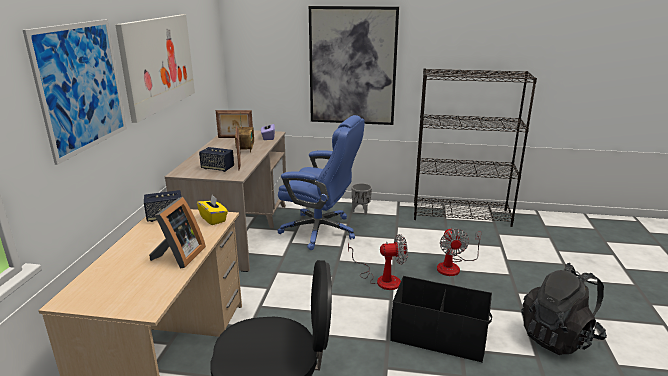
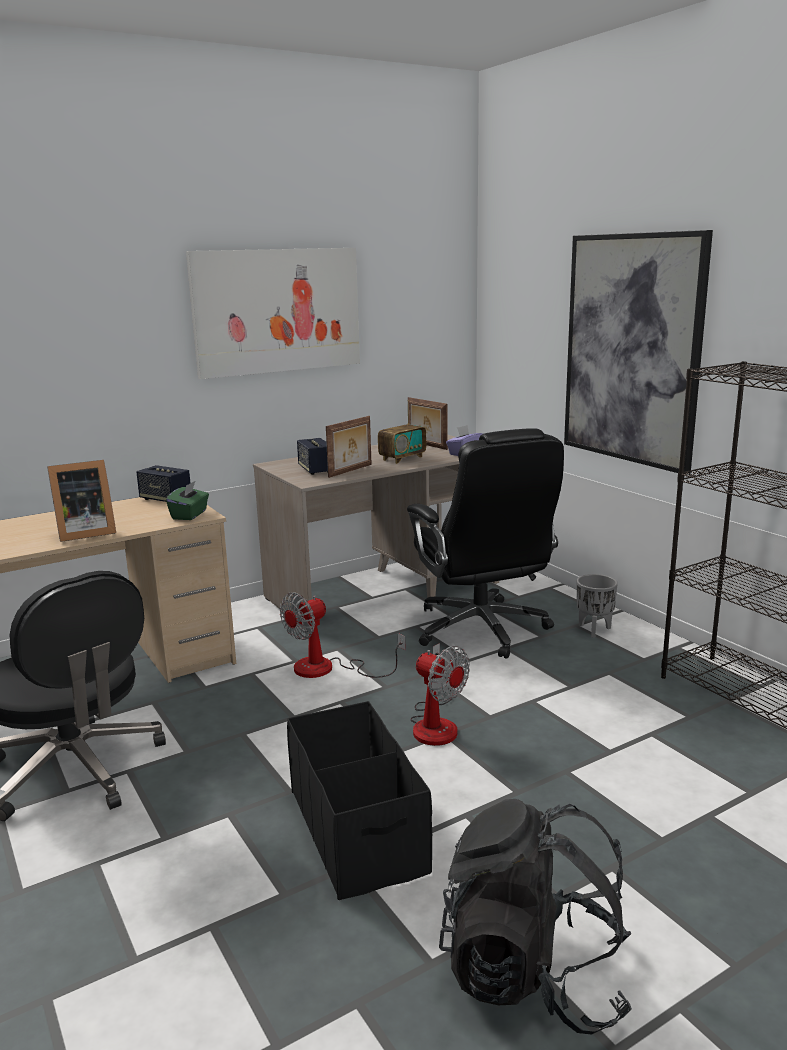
camera: 50 degrees right, 5 degrees down
(81, 87) = (104, 319): picture -> none
(213, 219) = (190, 515): yellow tissue box -> green tissue box
(320, 231) = (482, 629): blue office chair -> black office chair
(453, 266) = (581, 769): fan -> fan (328, 669)

